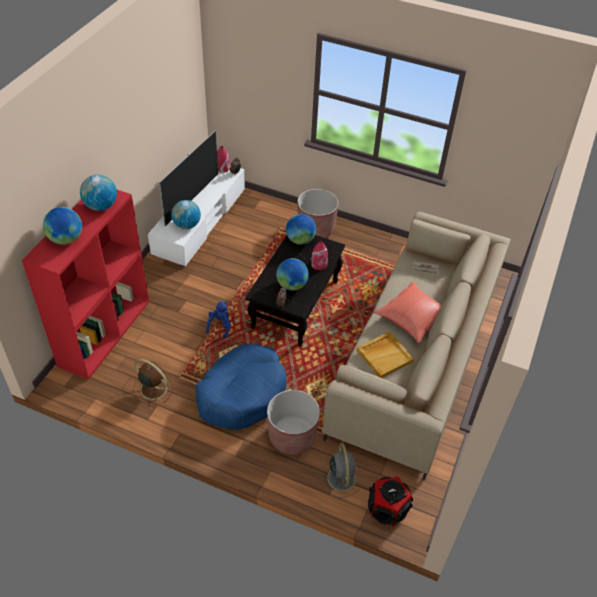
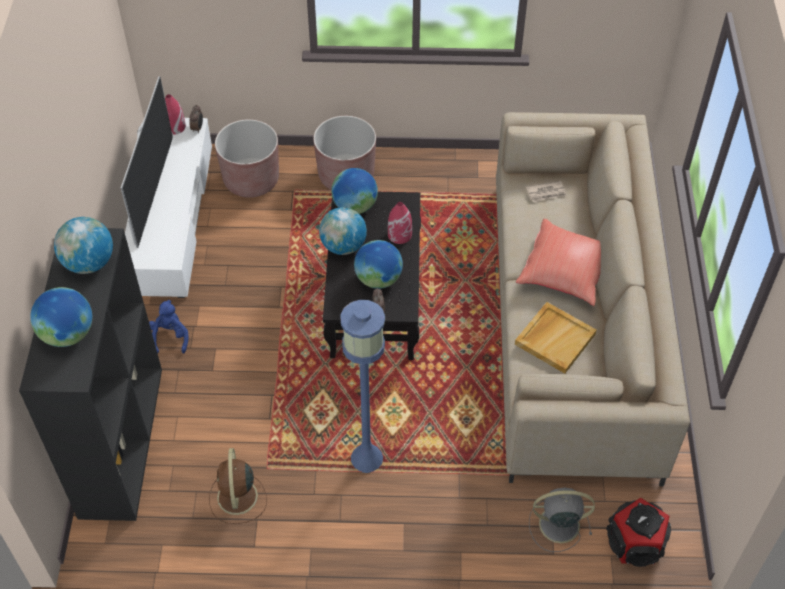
camera: 20 degrees left, 5 degrees up
(104, 332) = (120, 440): red bookcase -> black bookcase
(152, 388) = (237, 498): brown fan -> brown fan turned 105 degrees counterclockwise
(186, 225) = (169, 235): globe -> globe (343, 246)
(220, 326) = (285, 370): blue plush toy -> blue plush toy (170, 337)
(242, 393) = (367, 458): blue dog bed -> blue floor lamp
(292, 436) = (466, 494): brown planter -> brown planter (251, 180)
(341, 477) = (557, 524): grey fan -> grey fan turned 60 degrees counterclockwise

